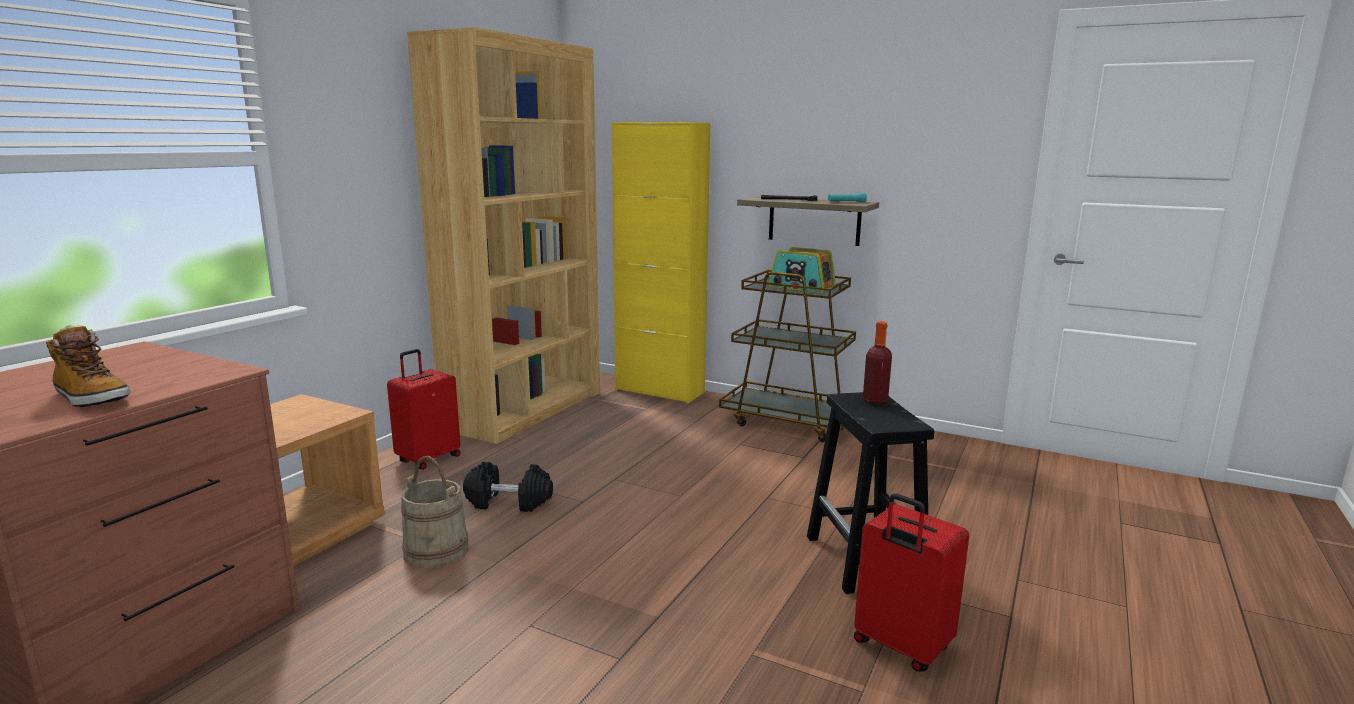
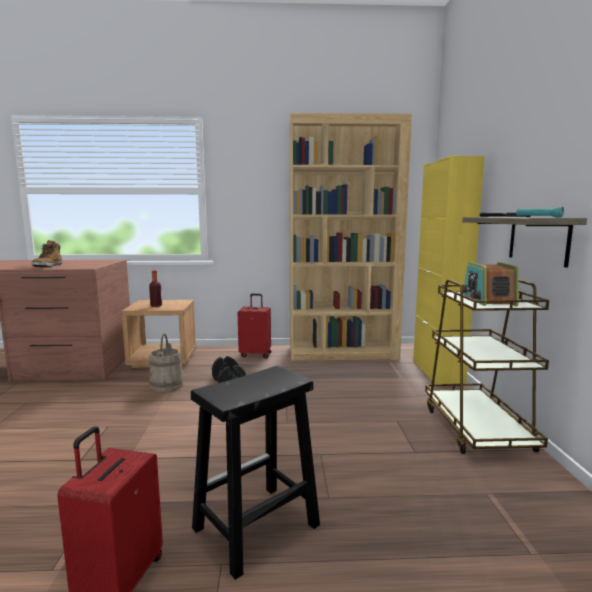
camera: 60 degrees right, 5 degrees down
(875, 400) = (281, 381): bottle -> bottle (156, 306)

